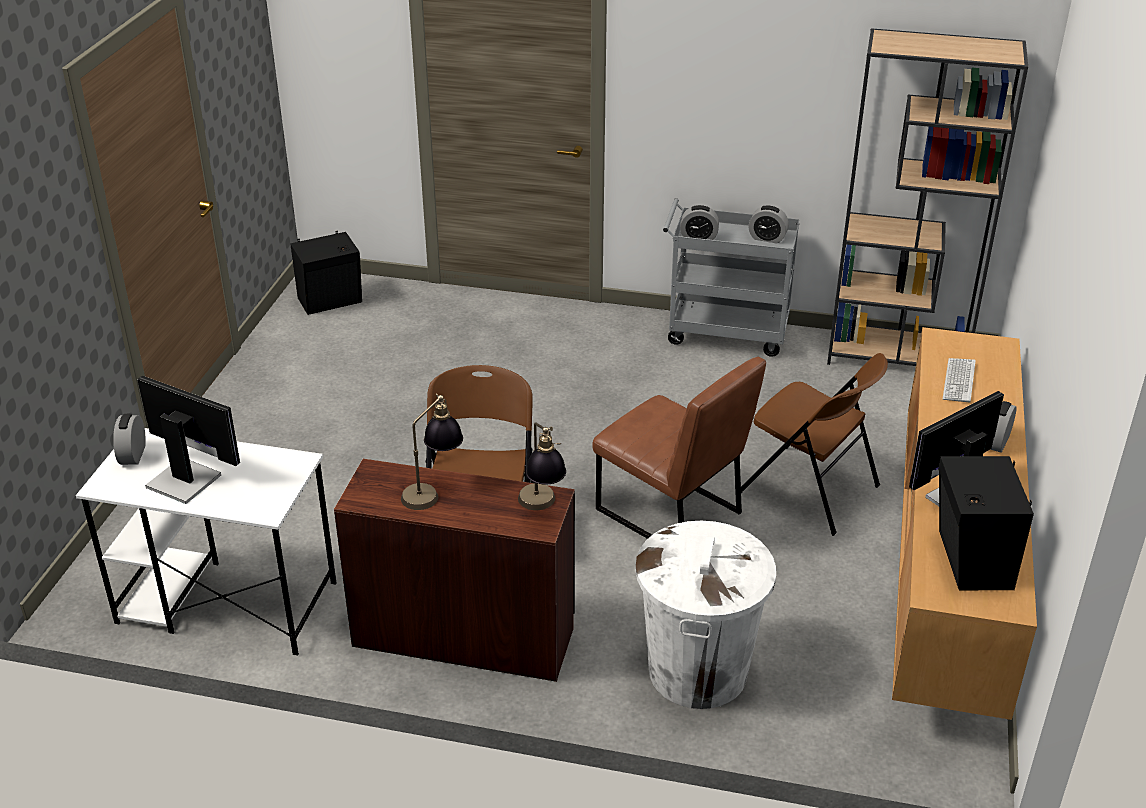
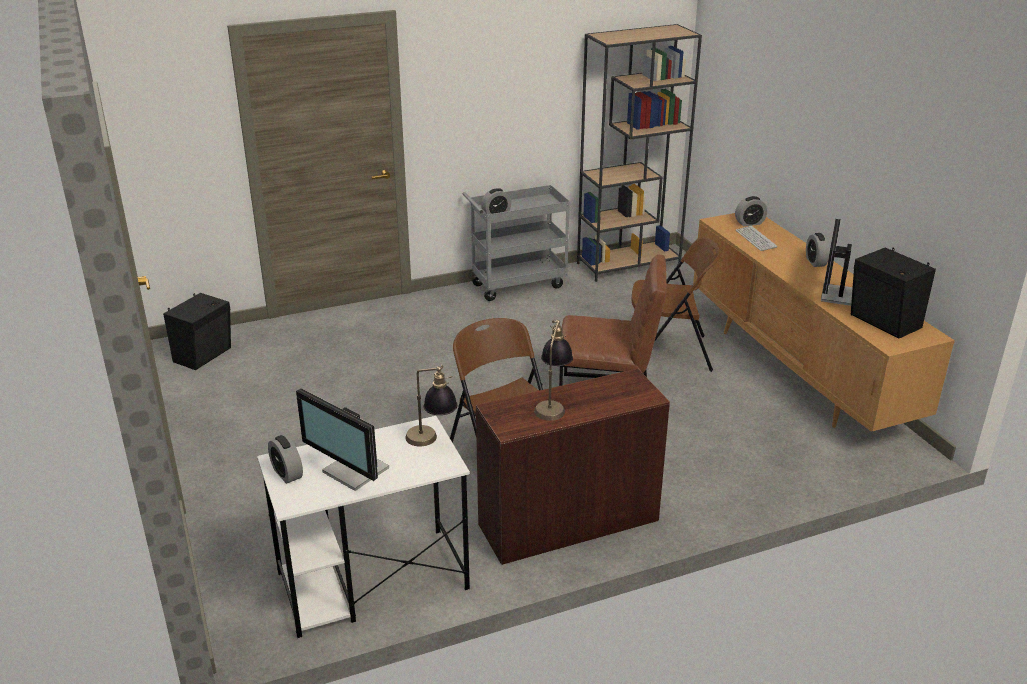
camera: 35 degrees left, 5 degrees down
(185, 479) = (354, 471): monitor -> monitor turned 135 degrees counterclockwise
(541, 508) = (634, 386): table lamp -> table lamp (431, 442)
(698, 671) = (730, 475): white trash can -> none
(767, 238) = (538, 202): alarm clock -> alarm clock (749, 223)

